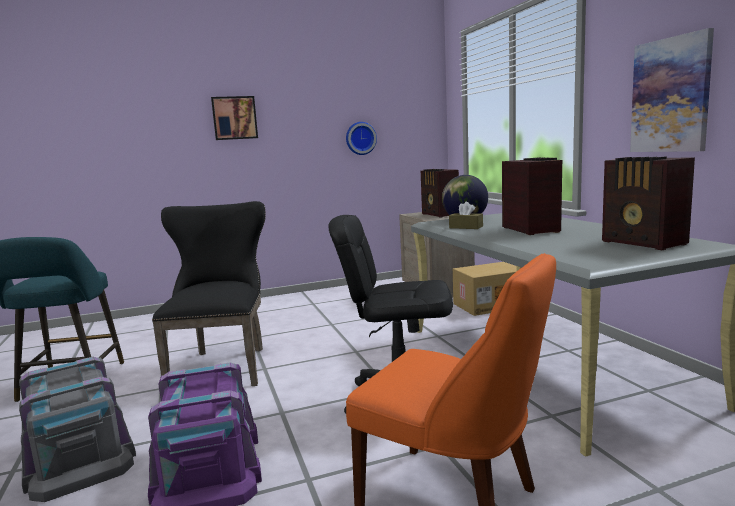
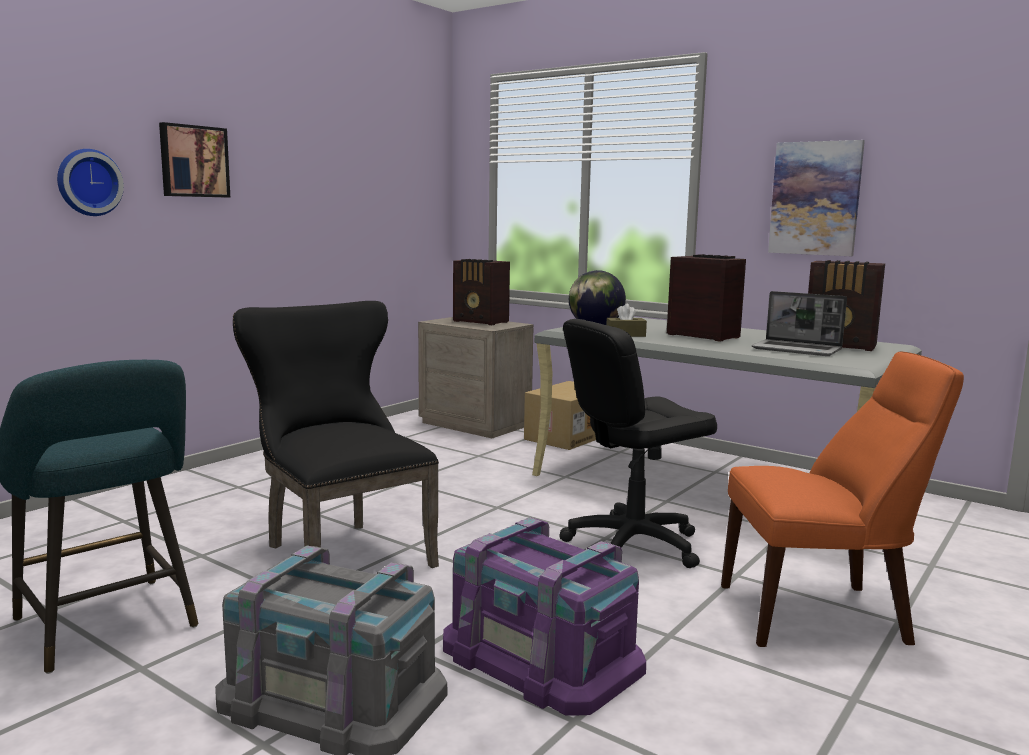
camera: 35 degrees left, 0 degrees up
(360, 138) = (358, 209): wall clock -> wall clock (88, 182)
(579, 246) = (798, 350): none -> laptop

